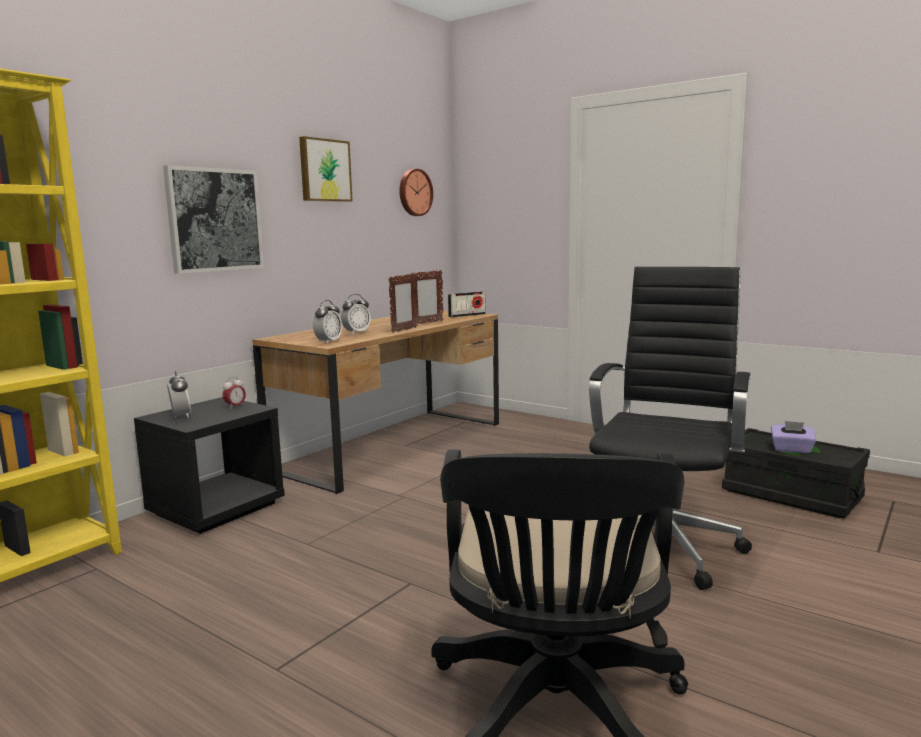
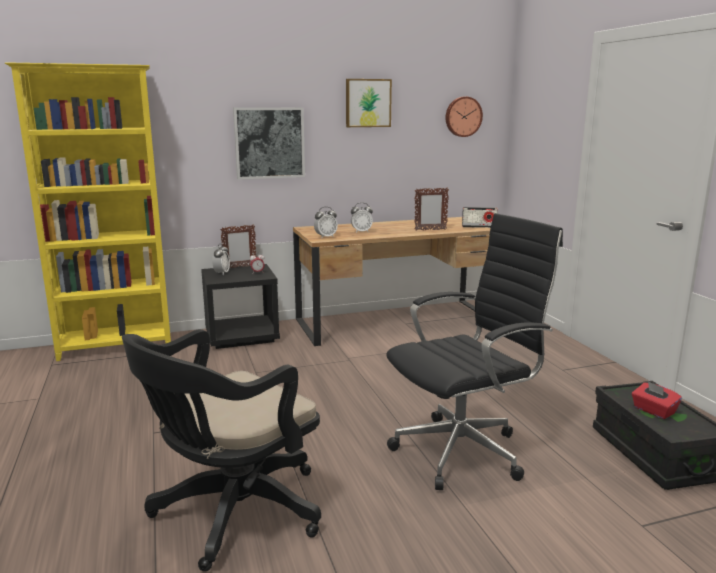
camera: 35 degrees right, 5 degrees up
(404, 330) = (396, 234): picture frame -> picture frame (240, 267)
(791, 450) = (653, 411): purple tissue box -> red tissue box

